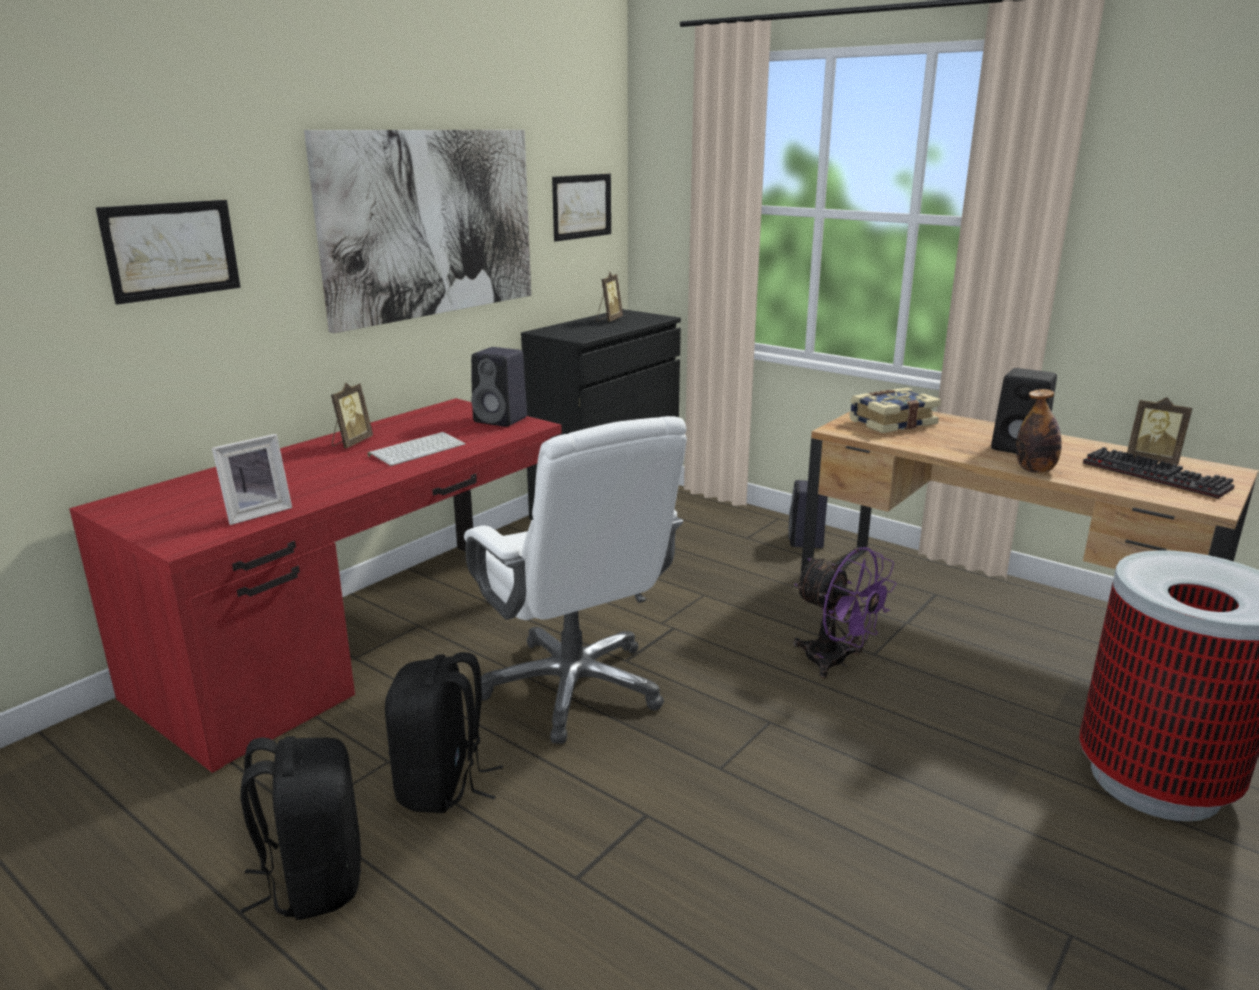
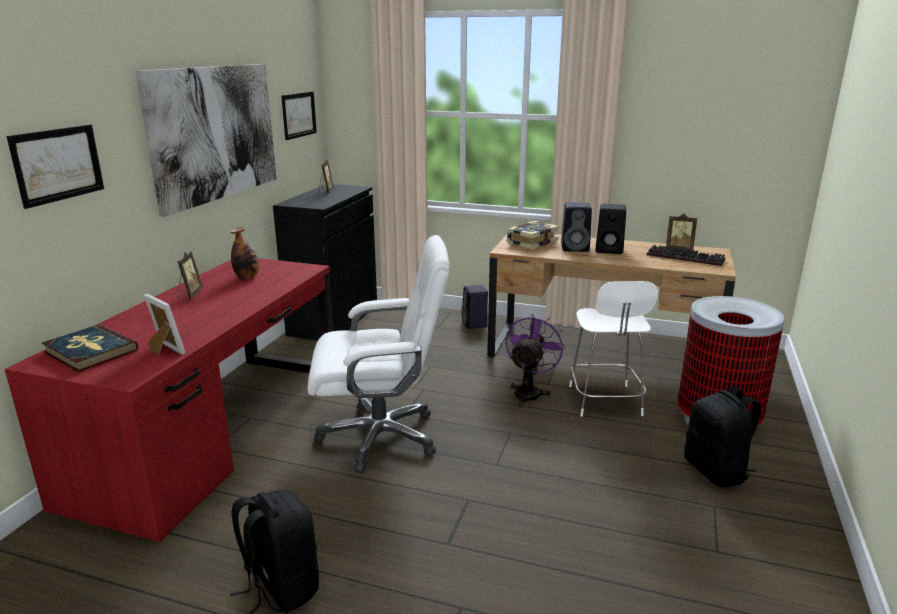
camera: 20 degrees left, 0 degrees up
(175, 500) = (90, 351): none -> book
(256, 513) = (164, 350): picture frame -> picture frame turned 75 degrees counterclockwise
(417, 449) = (243, 293): keyboard -> none
(442, 785) = (331, 512): black backpack -> black backpack (716, 471)
(502, 420) = (286, 267): black speaker -> black speaker (576, 248)
(574, 687) = (381, 436): white office chair -> white office chair turned 45 degrees counterclockwise
(836, 662) = (529, 392): purple fan -> purple fan turned 90 degrees counterclockwise
(957, 702) = (605, 402): none -> white stool
(1035, 470) = (625, 261): bottle -> bottle (247, 277)

